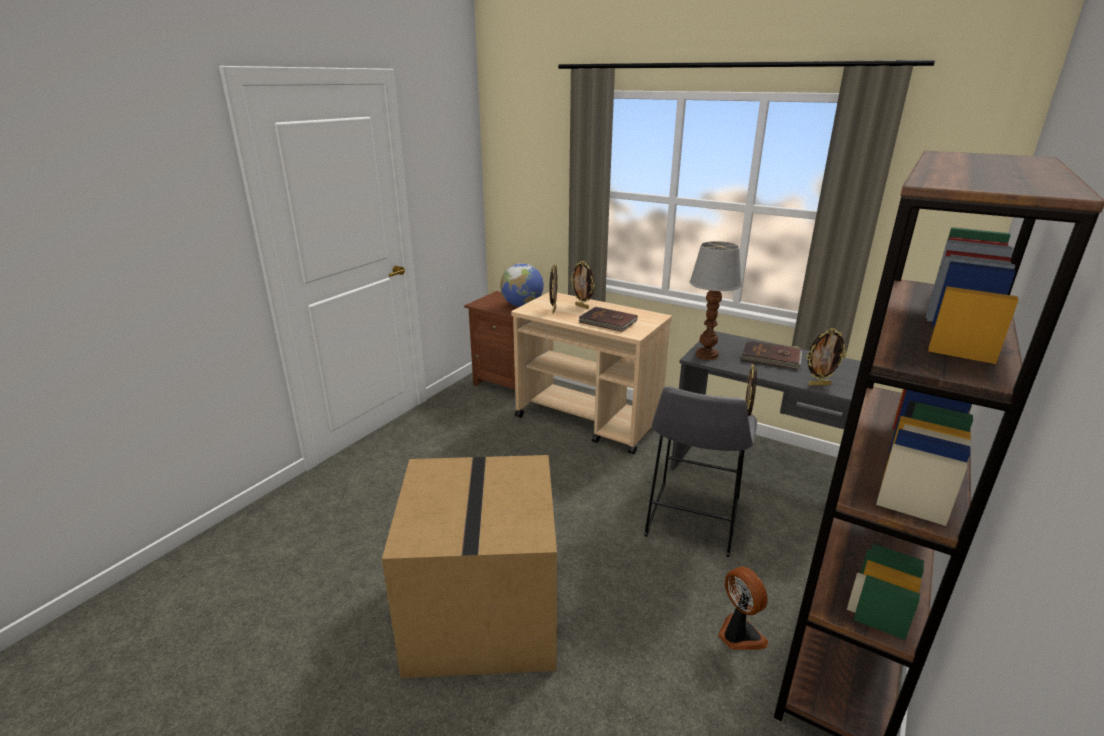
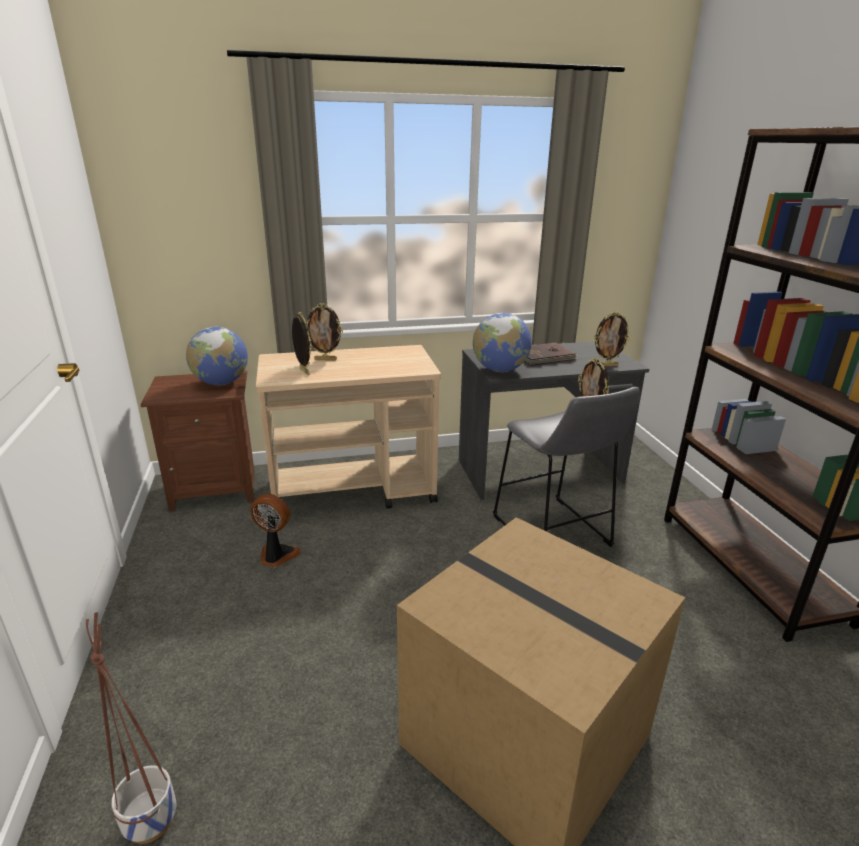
camera: 45 degrees left, 0 degrees up
(303, 519) = (149, 820): none -> planter
(608, 322) = (380, 366): brown book -> none
(705, 355) = (500, 370): table lamp -> globe
(738, 635) = (695, 600): fan -> fan (276, 556)
(819, 384) = (607, 365): picture frame -> picture frame turned 45 degrees clockwise

